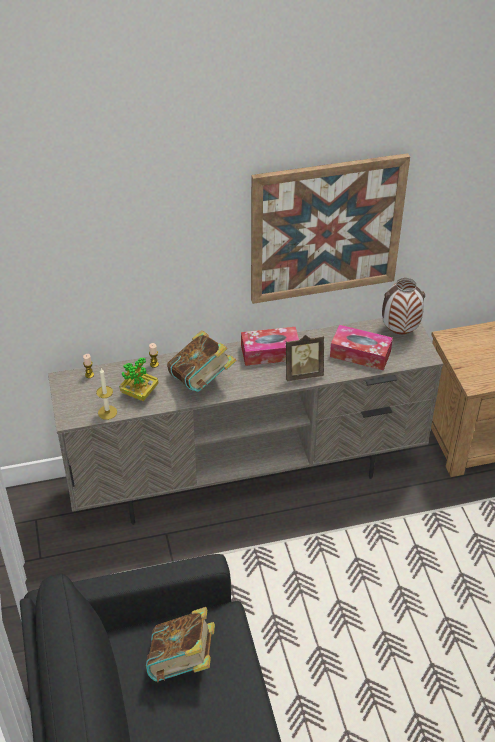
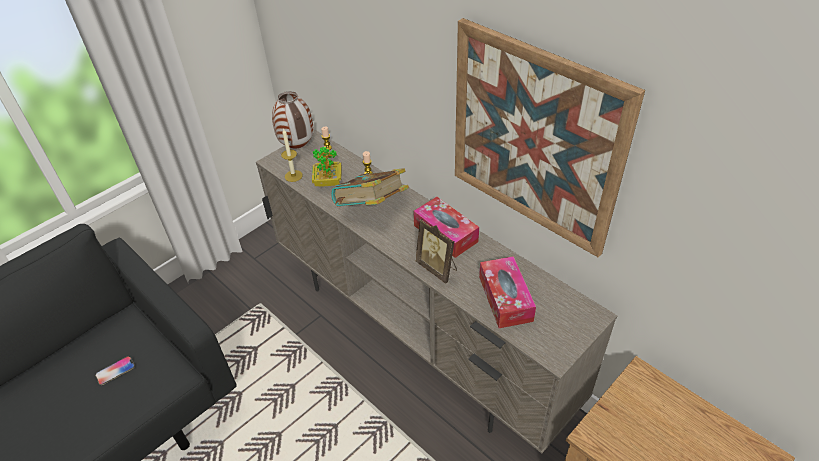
camera: 60 degrees right, 0 degrees up
(182, 662) = (115, 371): book -> phone
(400, 331) = (572, 315): vase -> vase (298, 147)

